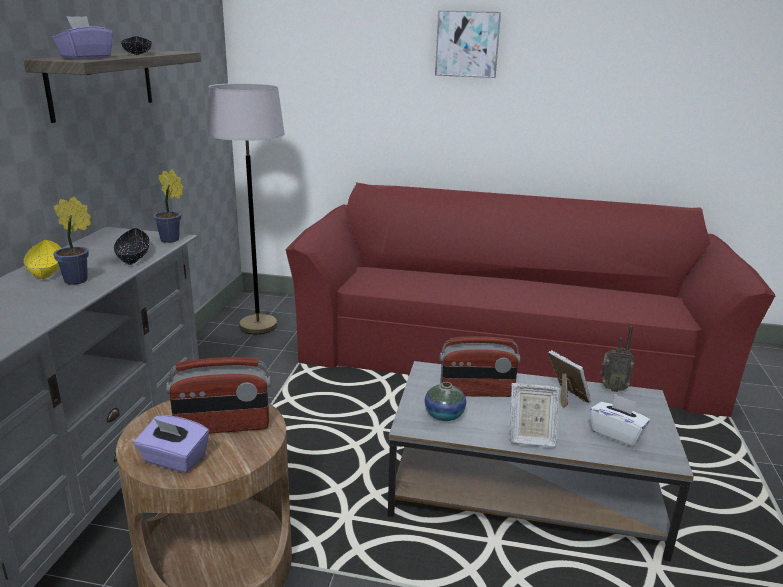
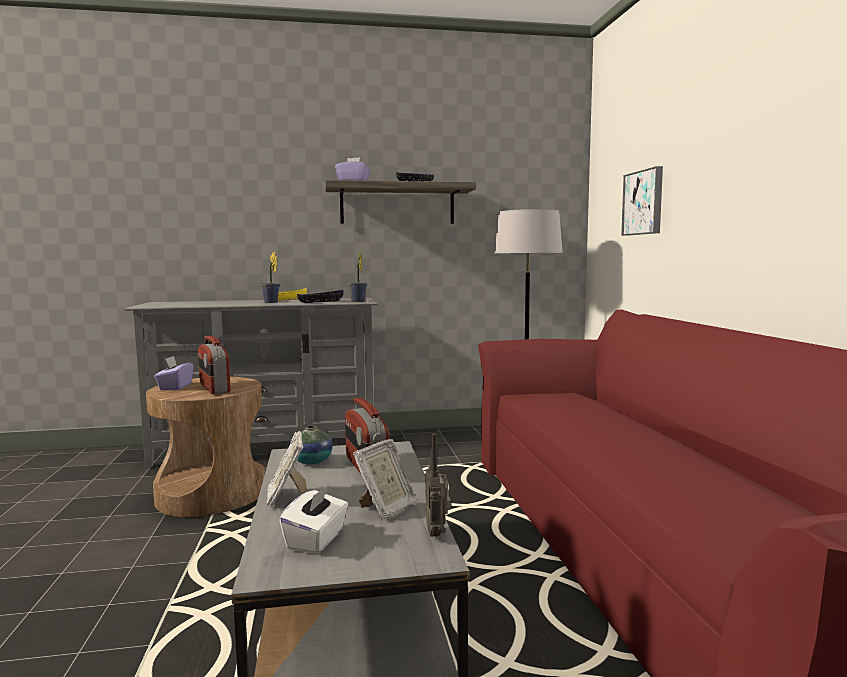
camera: 70 degrees right, 15 degrees down
(467, 44) = (737, 135): picture -> picture (644, 202)

